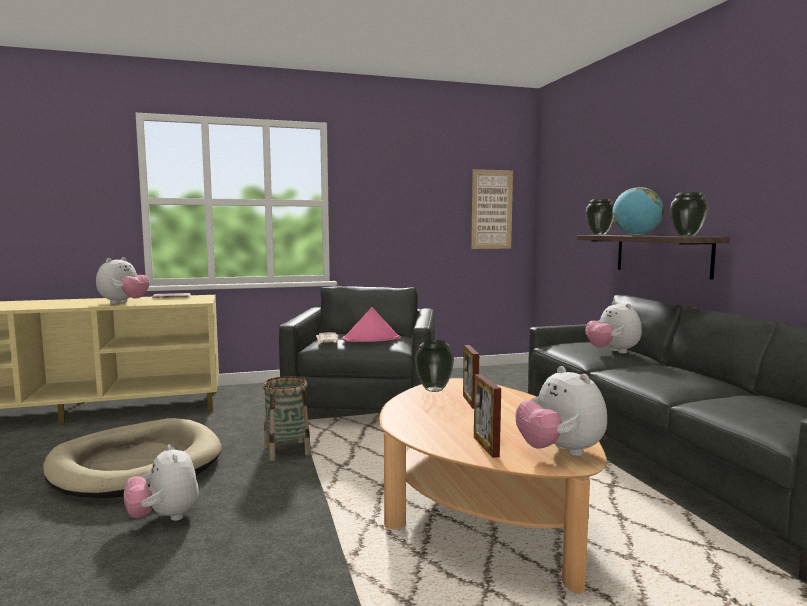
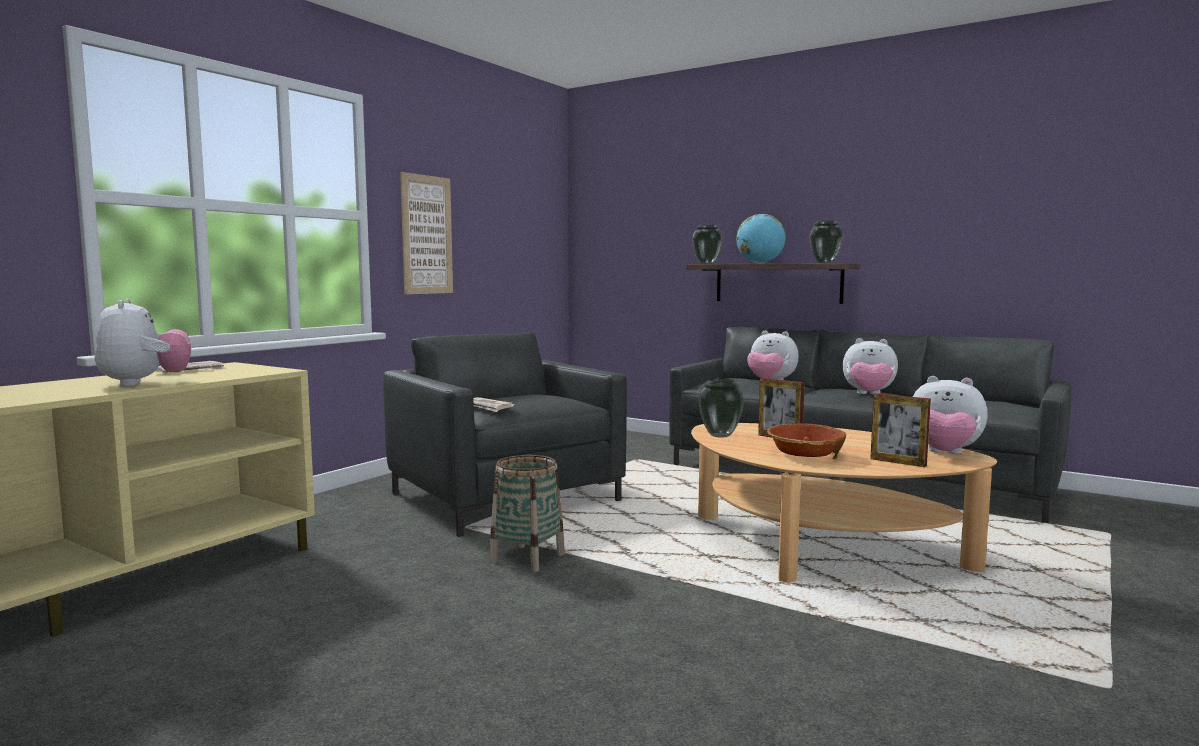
camera: 40 degrees left, 0 degrees up
(136, 465) = (366, 631): beige dog bed -> none
(165, 517) = (564, 658): plush toy -> plush toy (869, 395)
(371, 339) = (538, 400): pink hat -> none
(436, 420) = (805, 455): none -> bowl
(491, 209) = (533, 234): picture -> picture (427, 235)

